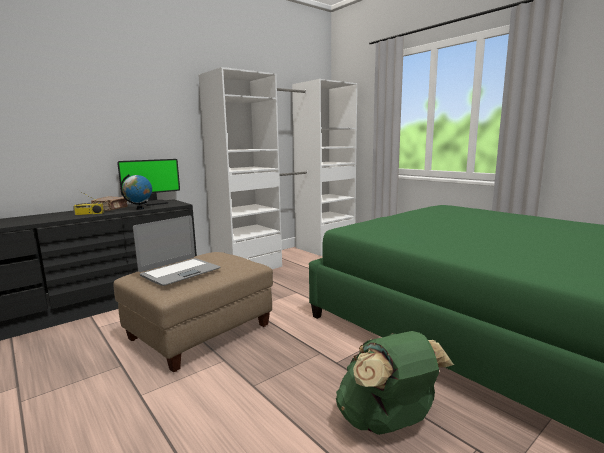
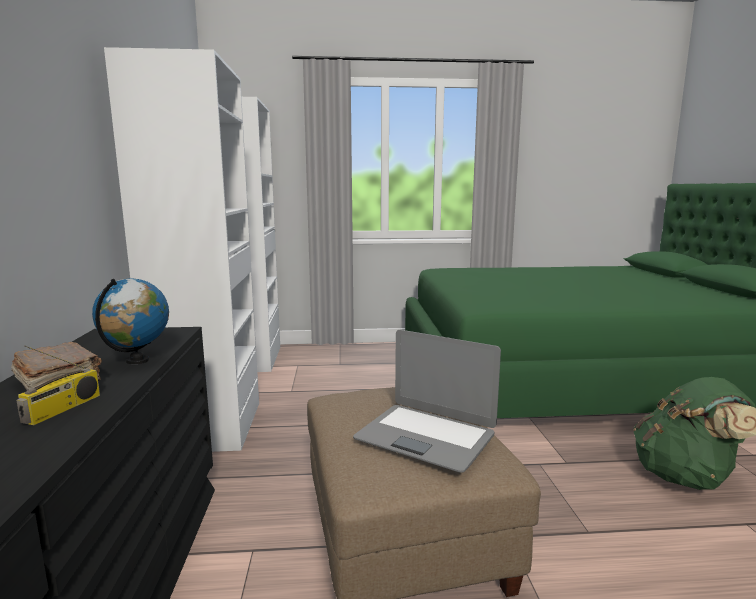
camera: 55 degrees left, 0 degrees up
(155, 203) = (99, 344): monitor -> none
(180, 272) = (426, 437): laptop -> laptop turned 135 degrees clockwise

